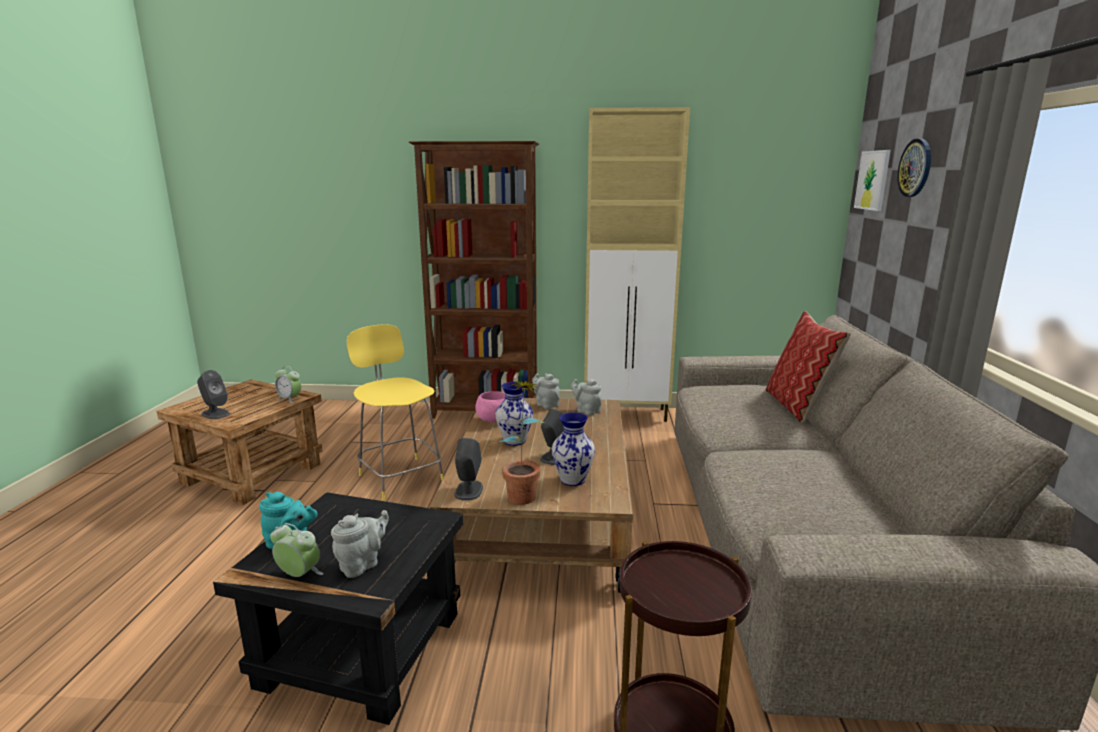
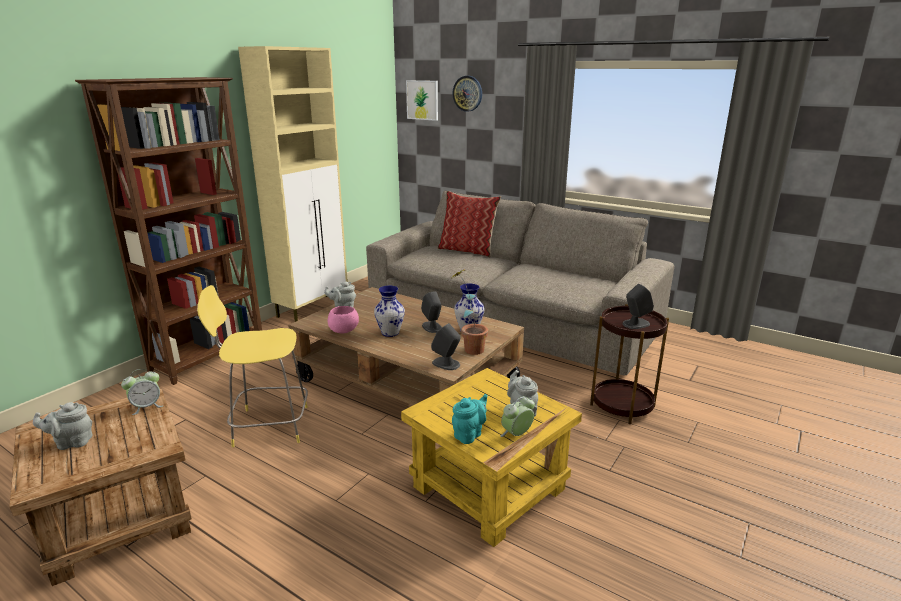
camera: 60 degrees left, 5 degrees up
(215, 414) = (110, 458): grey speaker -> grey speaker (635, 324)
(359, 650) = (489, 489): black side table -> yellow side table
(586, 410) = (374, 300): grey teapot -> grey teapot (72, 442)

